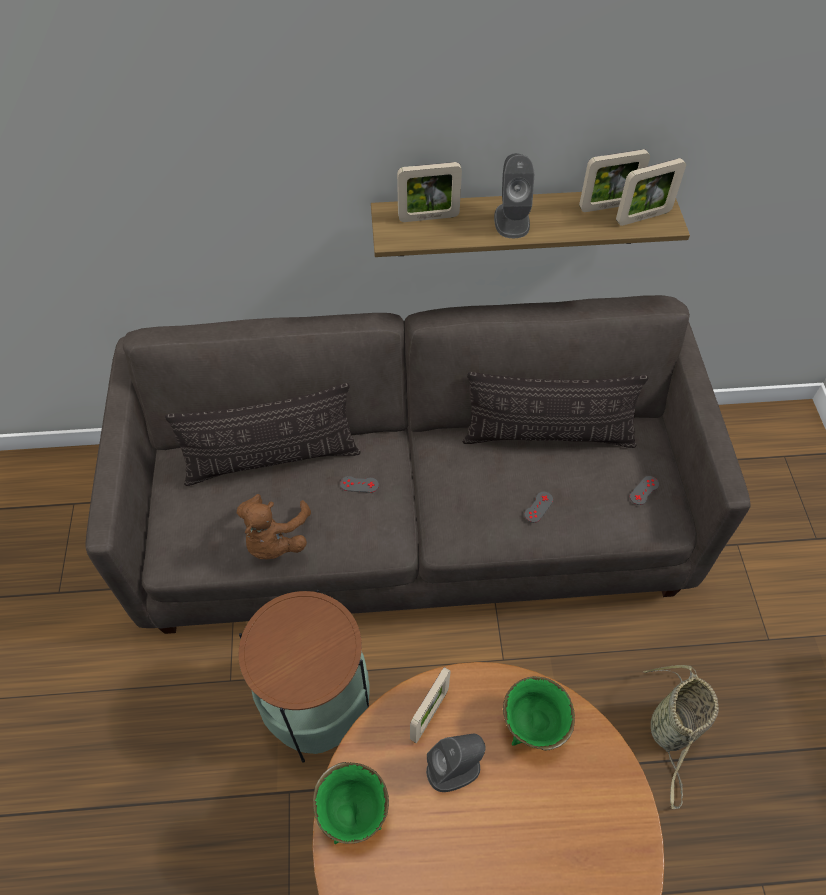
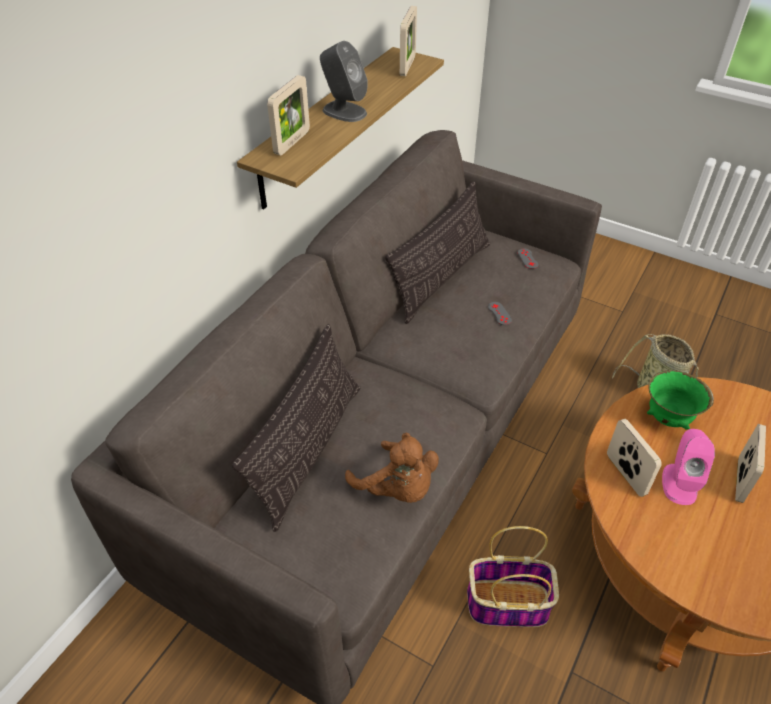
camera: 55 degrees left, 10 degrees down
(318, 707) = (506, 604): side table -> basket
(354, 811) = (684, 569): green bowl -> none
(359, 484) = (392, 401): grey game controller -> none
(454, 769) = (679, 483): grey speaker -> pink speaker
(607, 206) = (380, 73): picture frame -> picture frame (739, 480)

